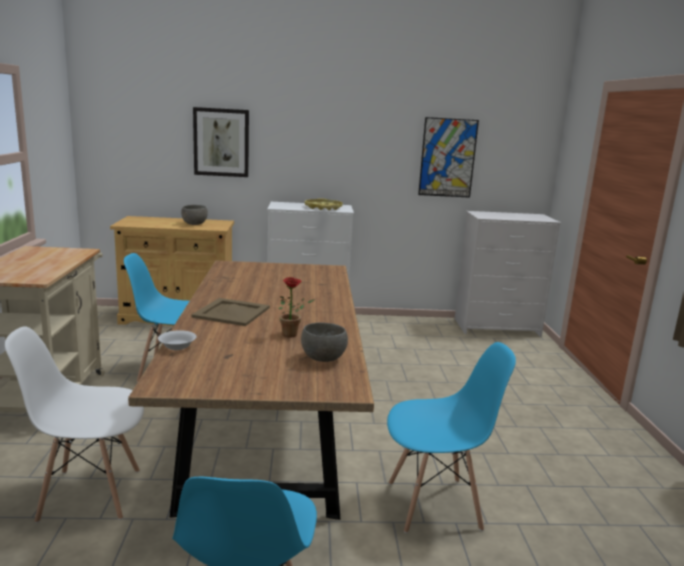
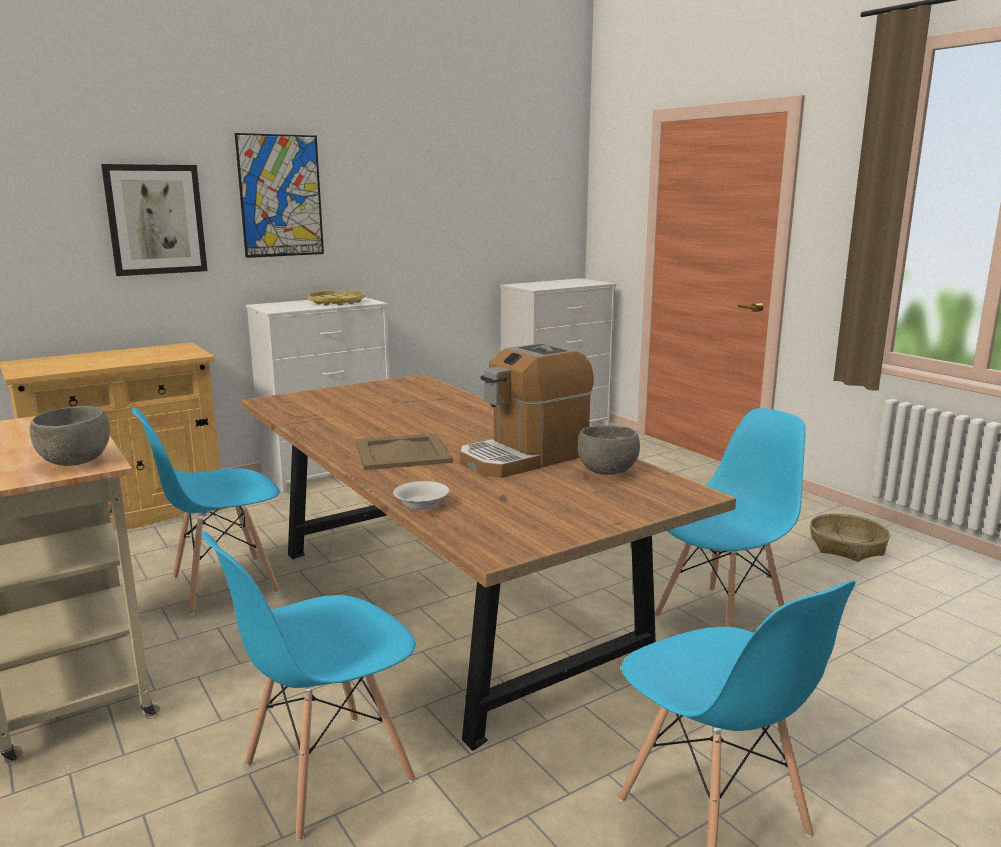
camera: 30 degrees left, 0 degrees up
(89, 494) = (327, 773): white chair -> blue chair
(194, 224) = (144, 355): grey bowl -> grey bowl (74, 462)
(293, 334) = (524, 457): potted plant -> coffee machine
(447, 158) = (471, 217): picture -> picture (280, 196)
(625, 491) = (847, 546): none -> basket

